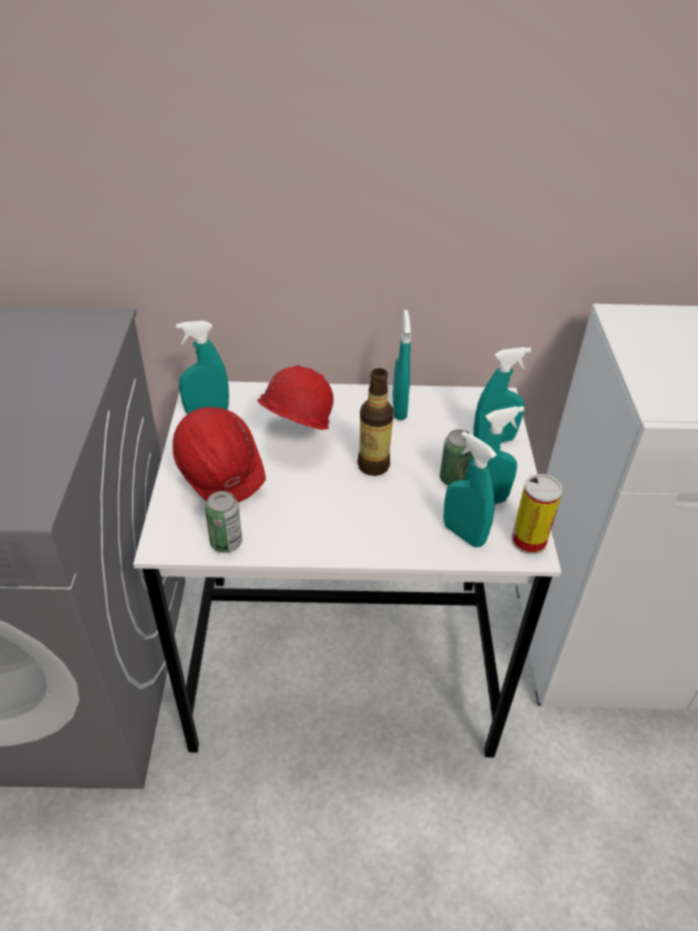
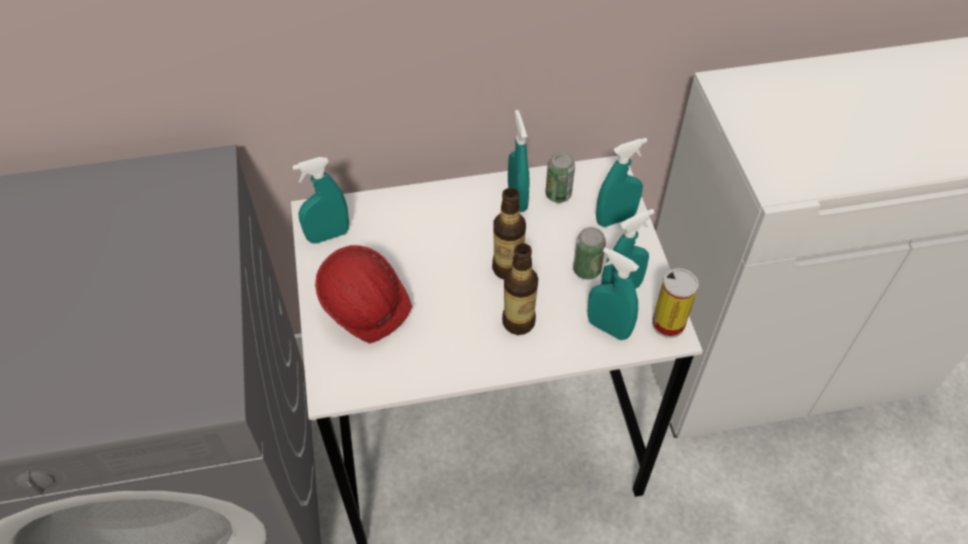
camera: 10 degrees left, 10 degrees up
(226, 542) = (390, 378): can -> can (558, 194)
(294, 439) = (423, 252): red hard hat -> none
(371, 514) = (518, 322): none -> bottle

